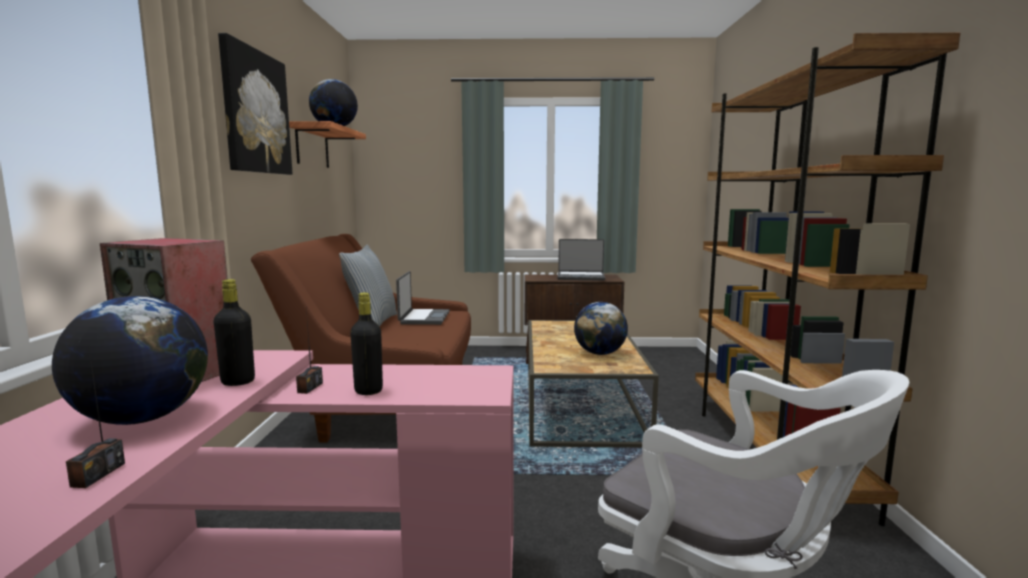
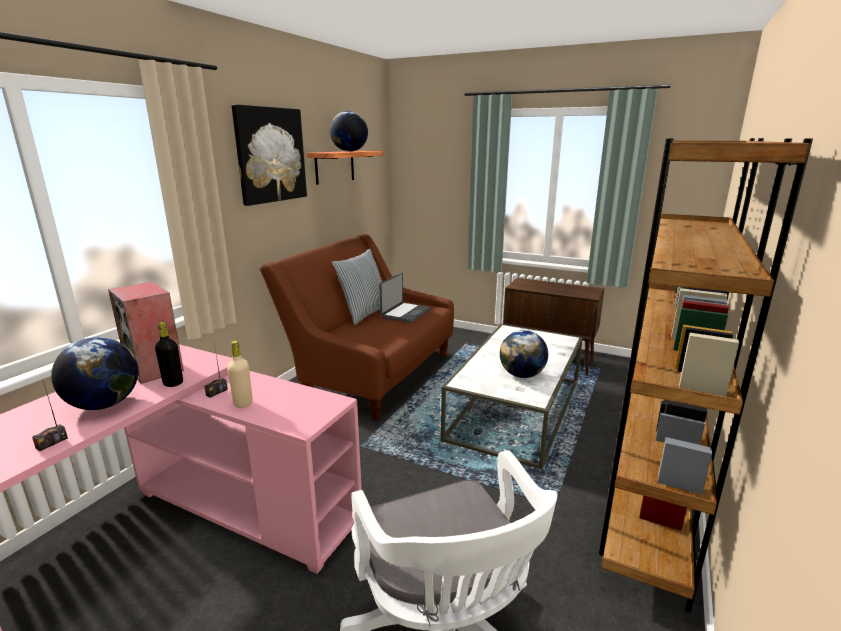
camera: 25 degrees right, 10 degrees up
(368, 390) = (243, 403): black bottle -> beige bottle
(579, 404) = (515, 409): brown coffee table -> white coffee table
(581, 277) = (563, 288): laptop -> none

